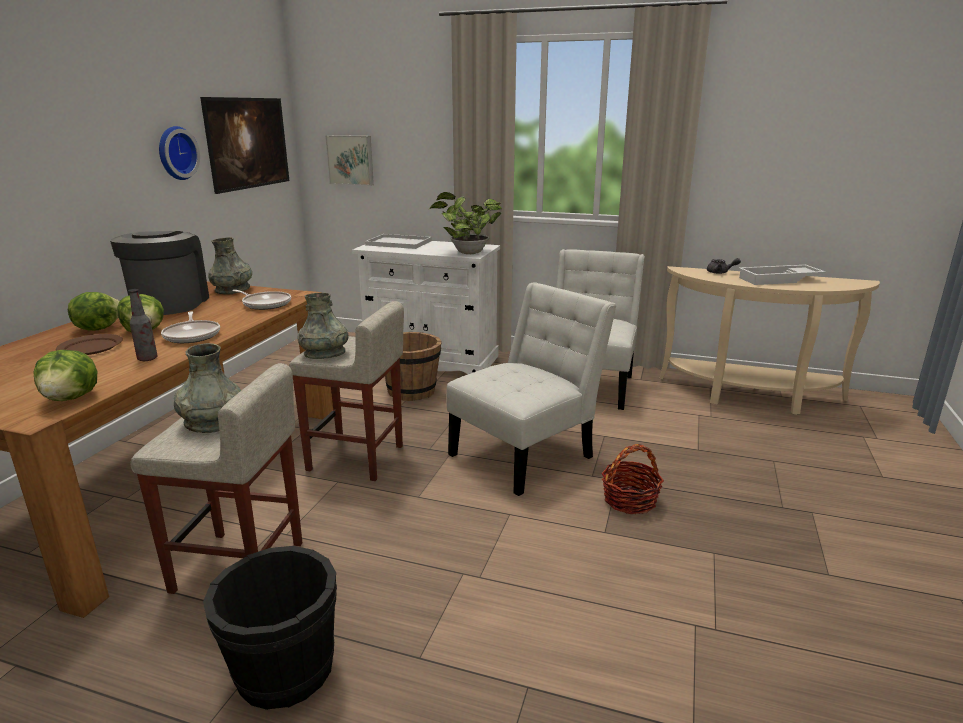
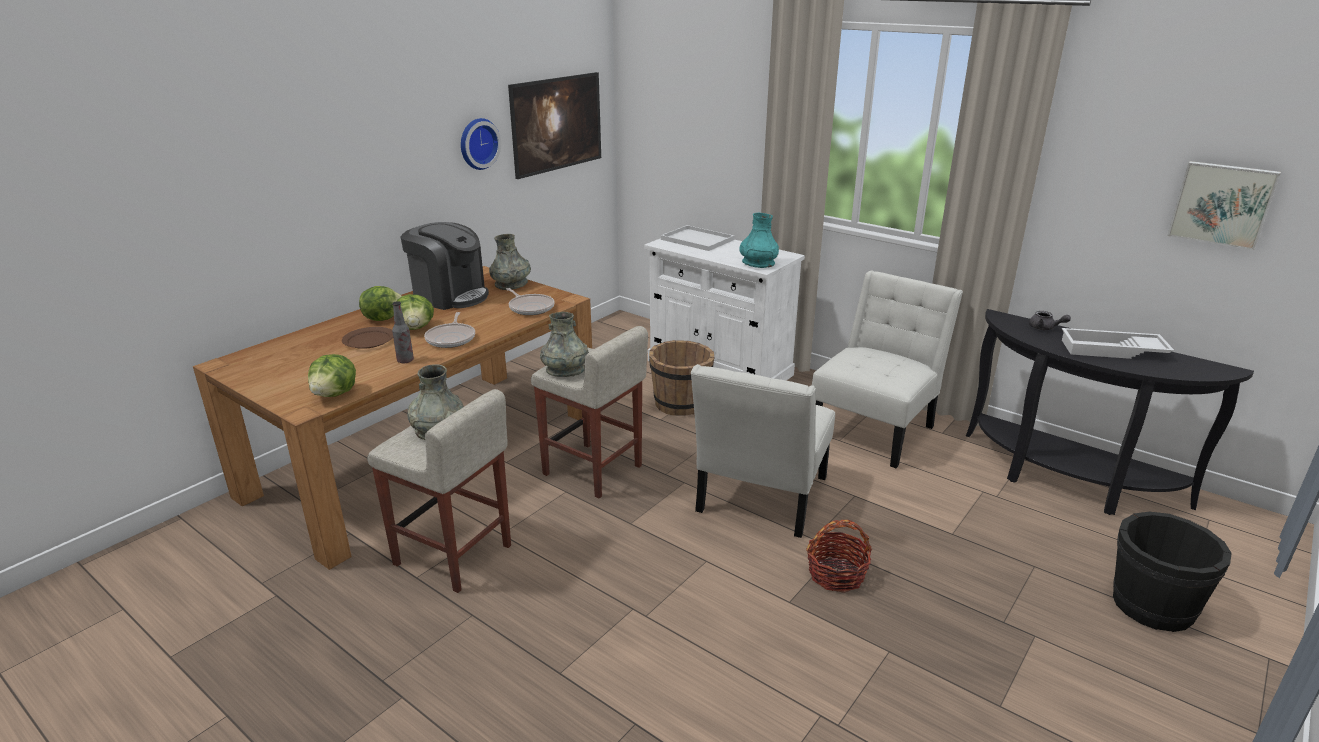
camera: 20 degrees right, 5 degrees up
(169, 304) = (450, 296): coffee machine -> coffee machine turned 105 degrees clockwise
(284, 670) = (453, 652): black bucket -> black bucket (1151, 605)
(351, 160) = (665, 140): picture -> picture (1222, 204)
(466, 252) = (758, 263): potted plant -> turquoise vase
(526, 453) = (759, 499): white chair -> white chair turned 135 degrees clockwise
(750, 397) = (1066, 481): beige console table -> black console table

